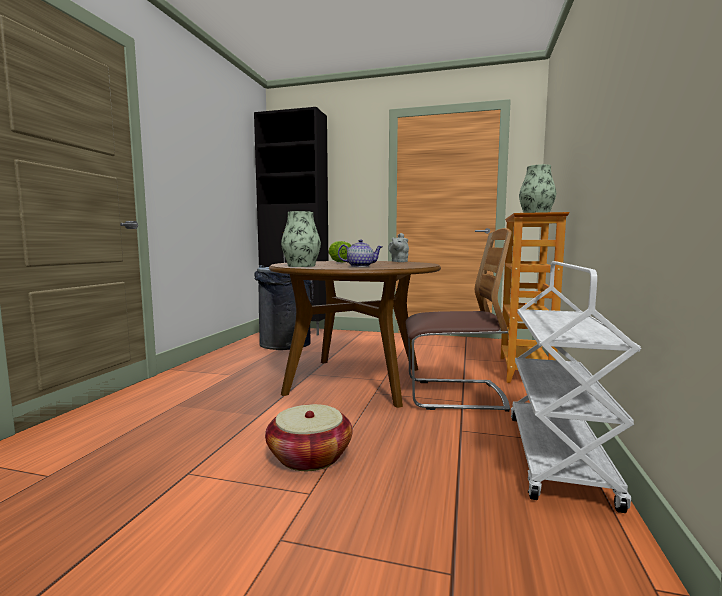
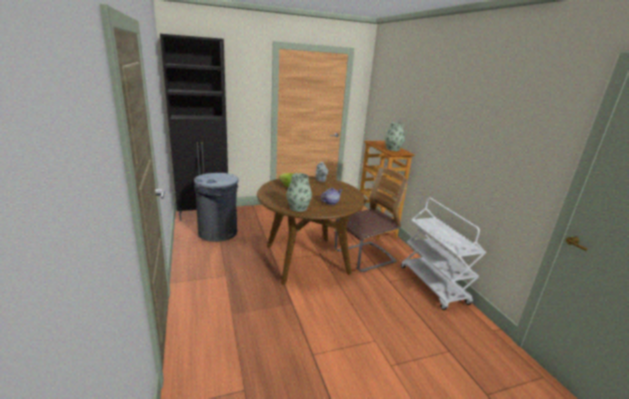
camera: 35 degrees left, 15 degrees up
(309, 456) = (351, 321): basket -> none

